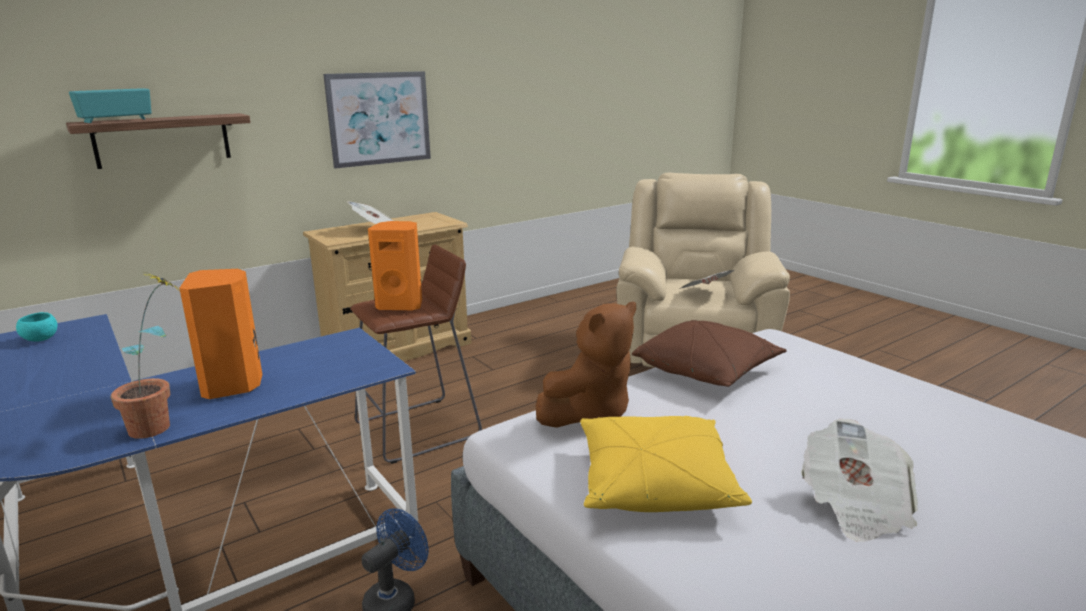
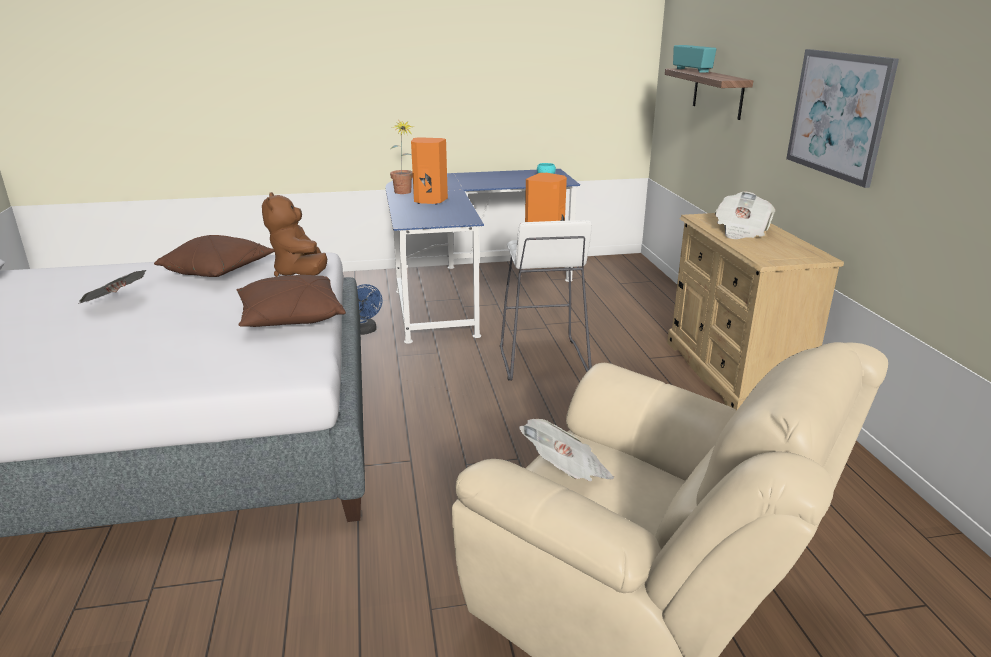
camera: 115 degrees right, 5 degrees up
(419, 429) = (542, 360): brown stool -> white stool
(654, 483) = (219, 271): yellow pillow -> brown pillow

